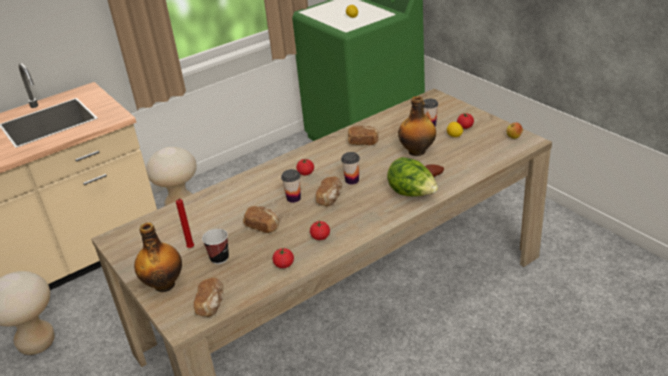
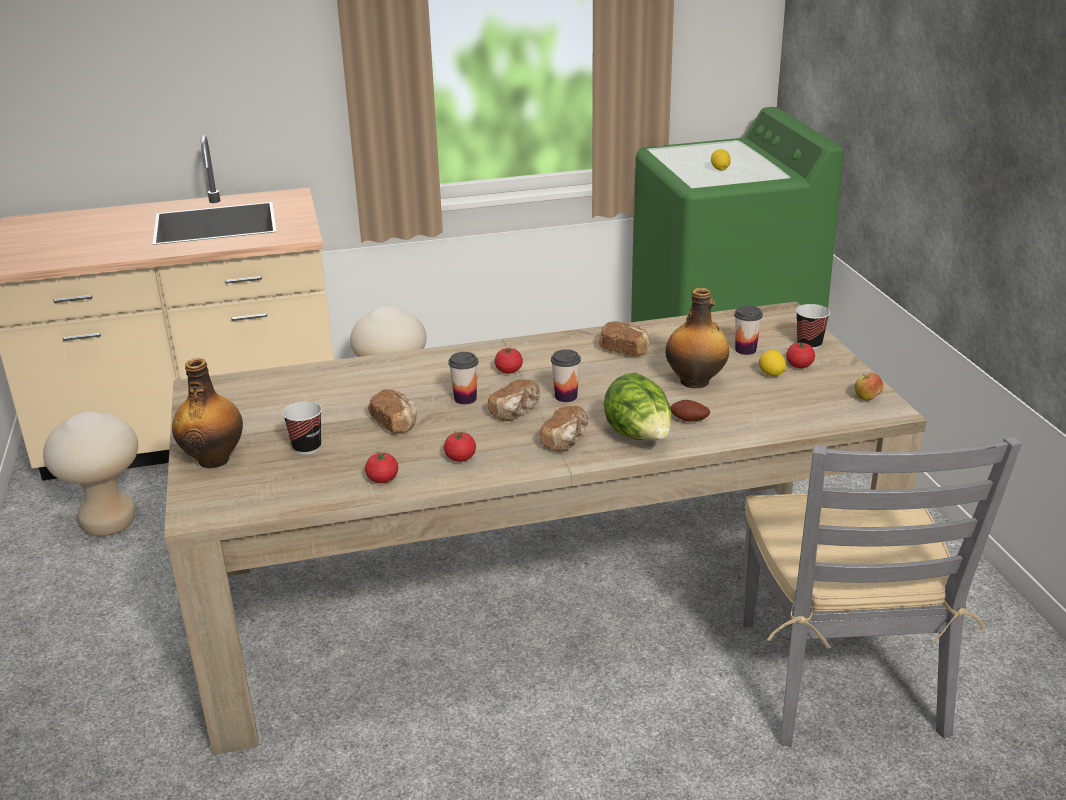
camera: 20 degrees right, 5 degrees down
(191, 248) = (281, 425): red candle -> none
(212, 304) = (251, 500): bread -> bread (566, 441)
(460, 112) = (809, 344): none -> cup
(531, 294) = (841, 677): none -> grey chair

